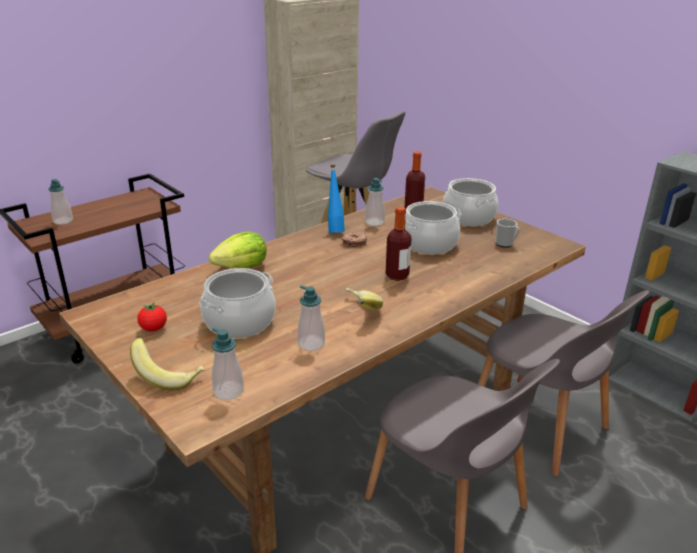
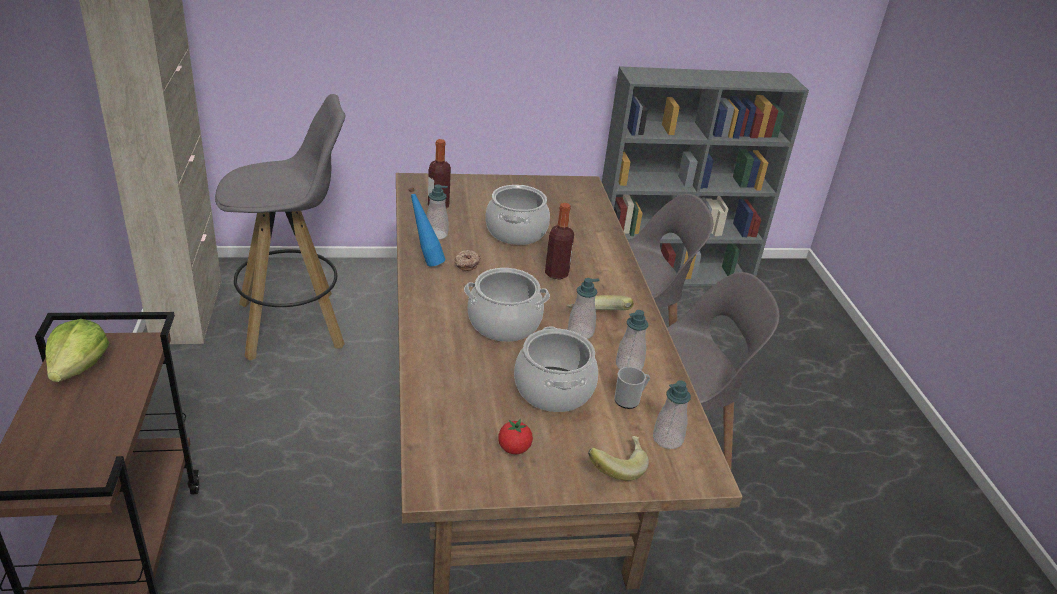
camera: 60 degrees left, 5 degrees up
(63, 221) = (60, 447): soap dispenser -> soap dispenser (580, 332)
(242, 266) = (439, 346): lettuce -> lettuce (79, 367)
(469, 217) = (489, 190): cooking pot -> cooking pot (504, 323)
(506, 244) = (558, 202): mug -> mug (629, 400)

